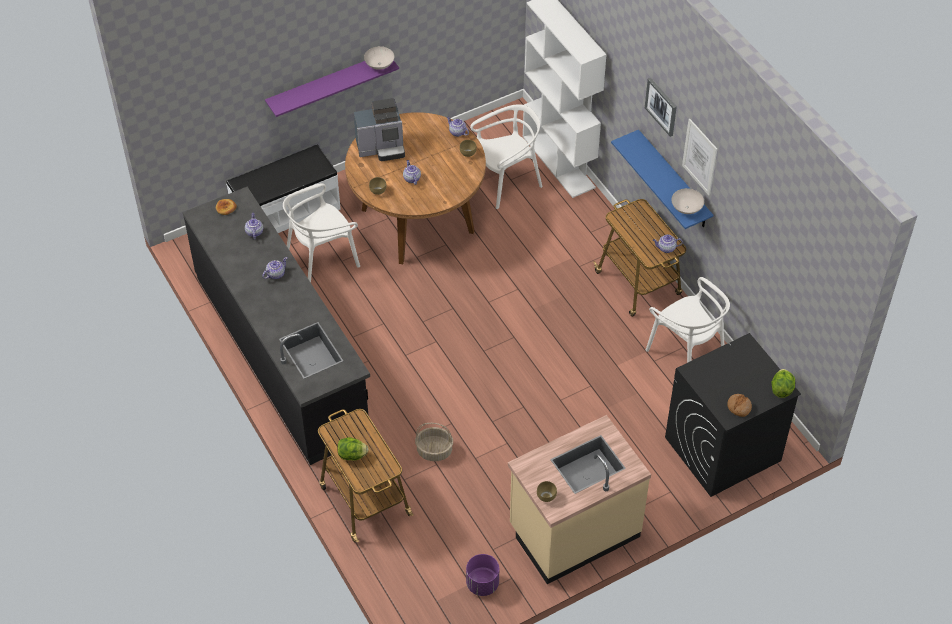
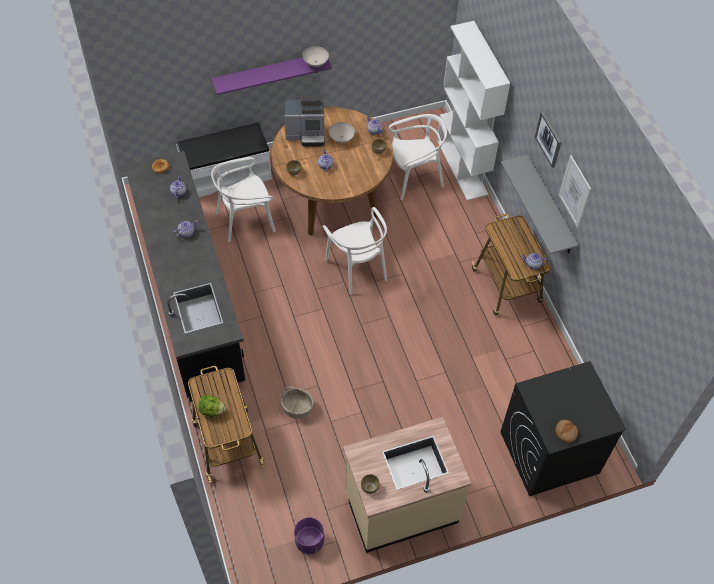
camera: 10 degrees right, 5 degrees up
(674, 181) = (550, 206): blue shelf -> grey shelf
(686, 208) = (555, 234): white bowl -> white bowl (341, 138)
(686, 353) = (535, 357): white chair -> white chair (357, 268)
(781, 389) = (609, 421): lettuce -> none

